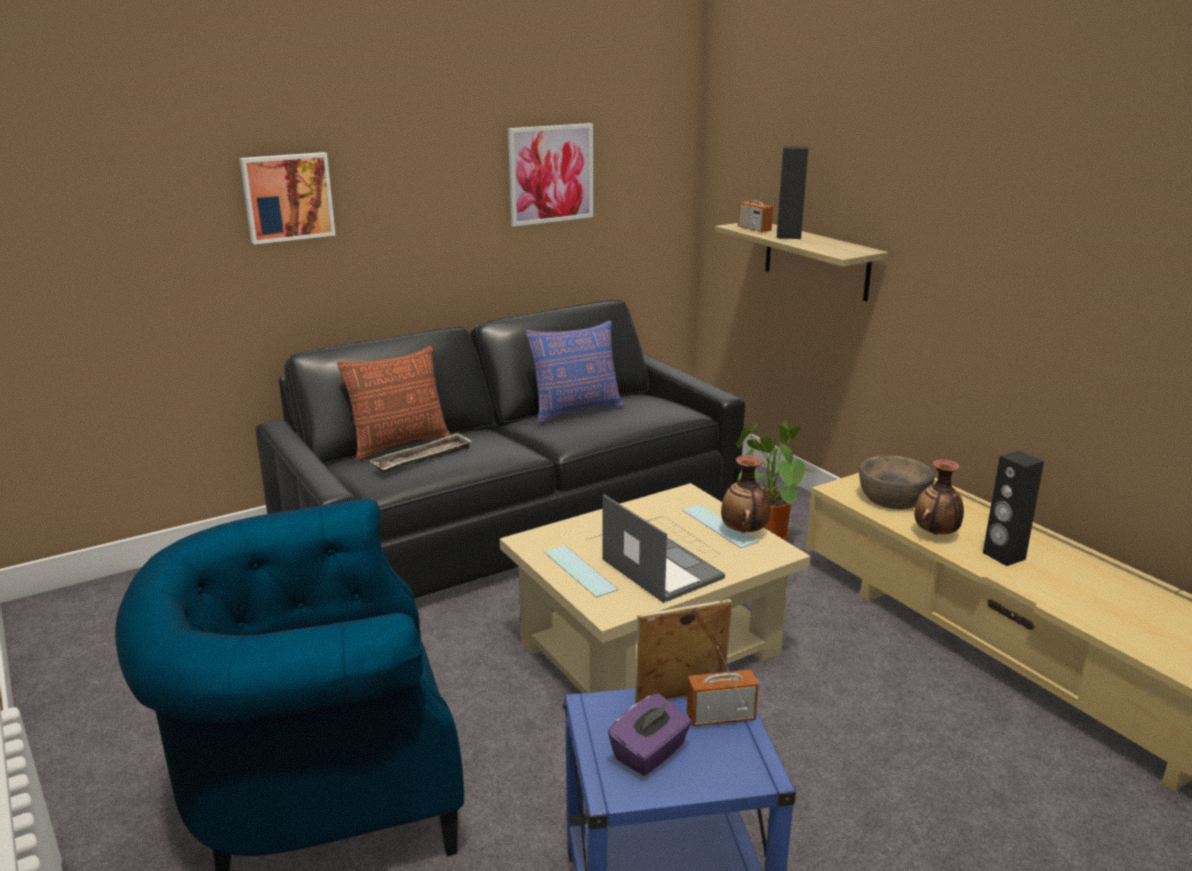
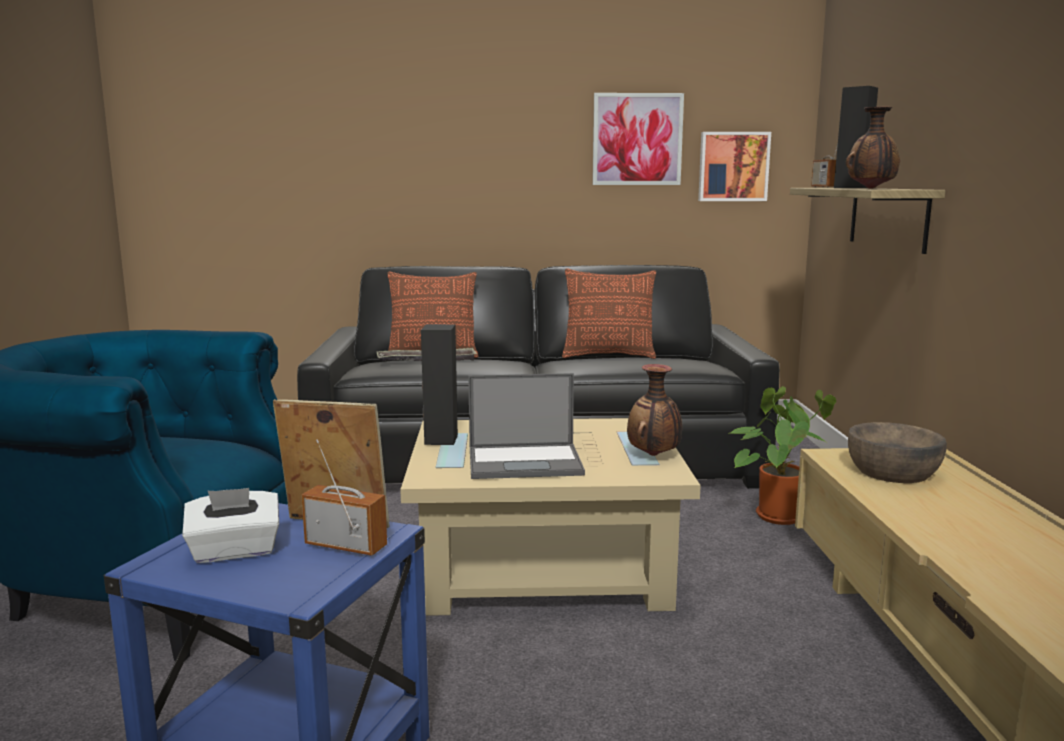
camera: 30 degrees right, 10 degrees down
(287, 197) = (386, 138): picture -> picture (733, 166)
(576, 411) = (609, 356): blue pillow -> brown pillow
(650, 753) = (235, 551): purple tissue box -> white tissue box
(660, 568) = (526, 462): laptop -> laptop turned 90 degrees clockwise
(936, 534) = (907, 508): vase -> vase (871, 188)
(1003, 556) = (980, 544): black speaker -> black speaker (440, 439)

